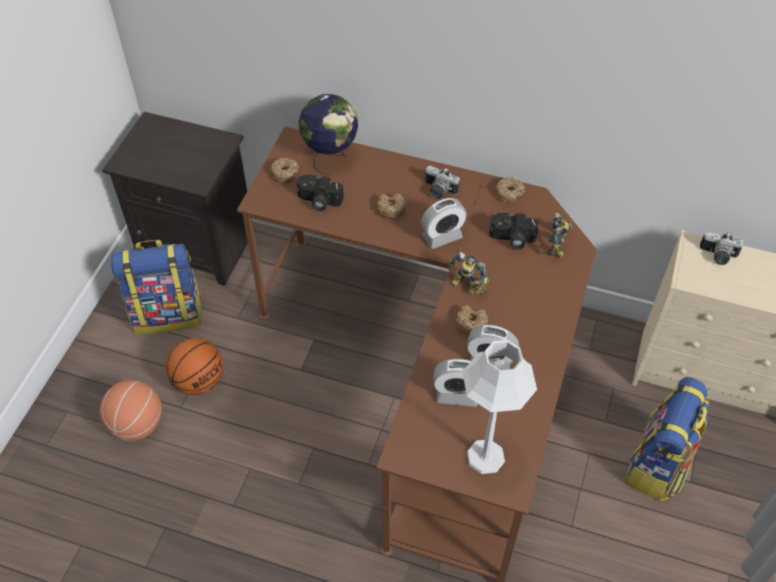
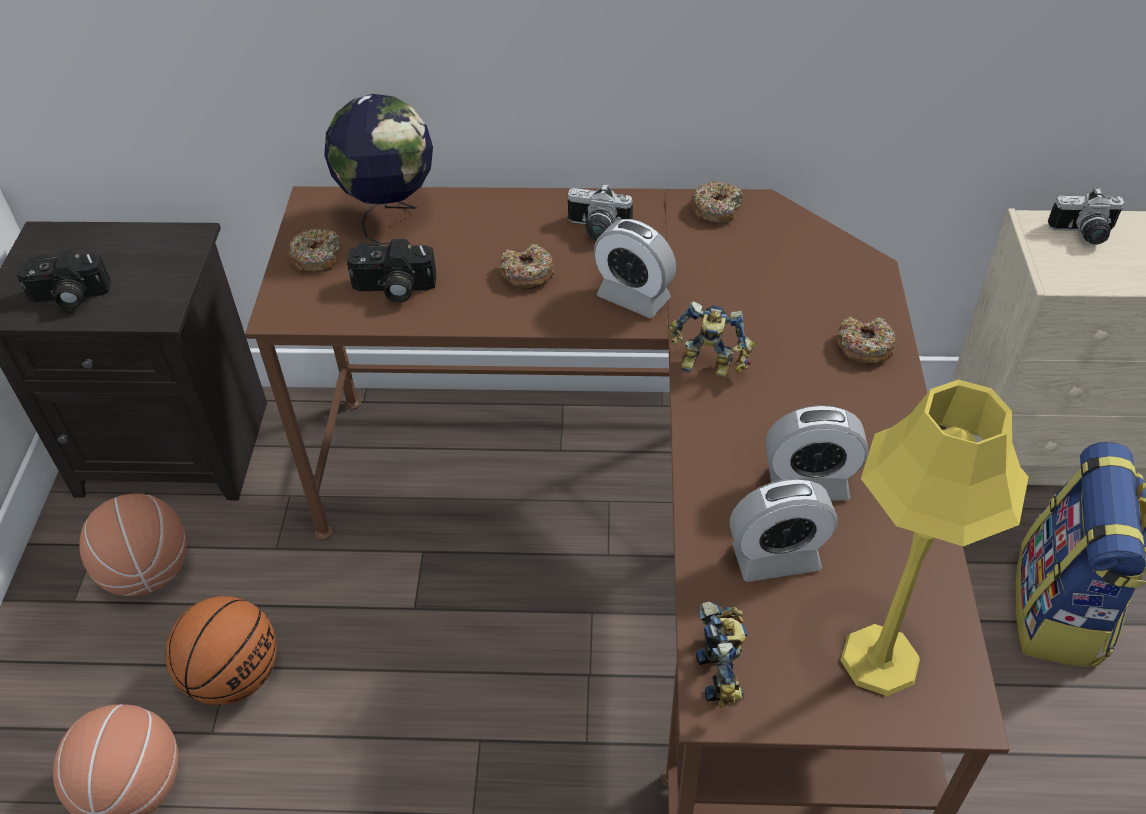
camera: 15 degrees left, 5 degrees down
(168, 313) = (148, 571): backpack -> basketball
(442, 236) = (633, 297): alarm clock -> alarm clock turned 75 degrees clockwise
(471, 324) = (745, 427): donut -> donut (864, 347)
(485, 456) = (879, 659): white table lamp -> yellow table lamp
(512, 239) = (752, 276): camera -> camera (68, 297)
(558, 247) = (834, 271): toy robot -> toy robot (724, 673)

